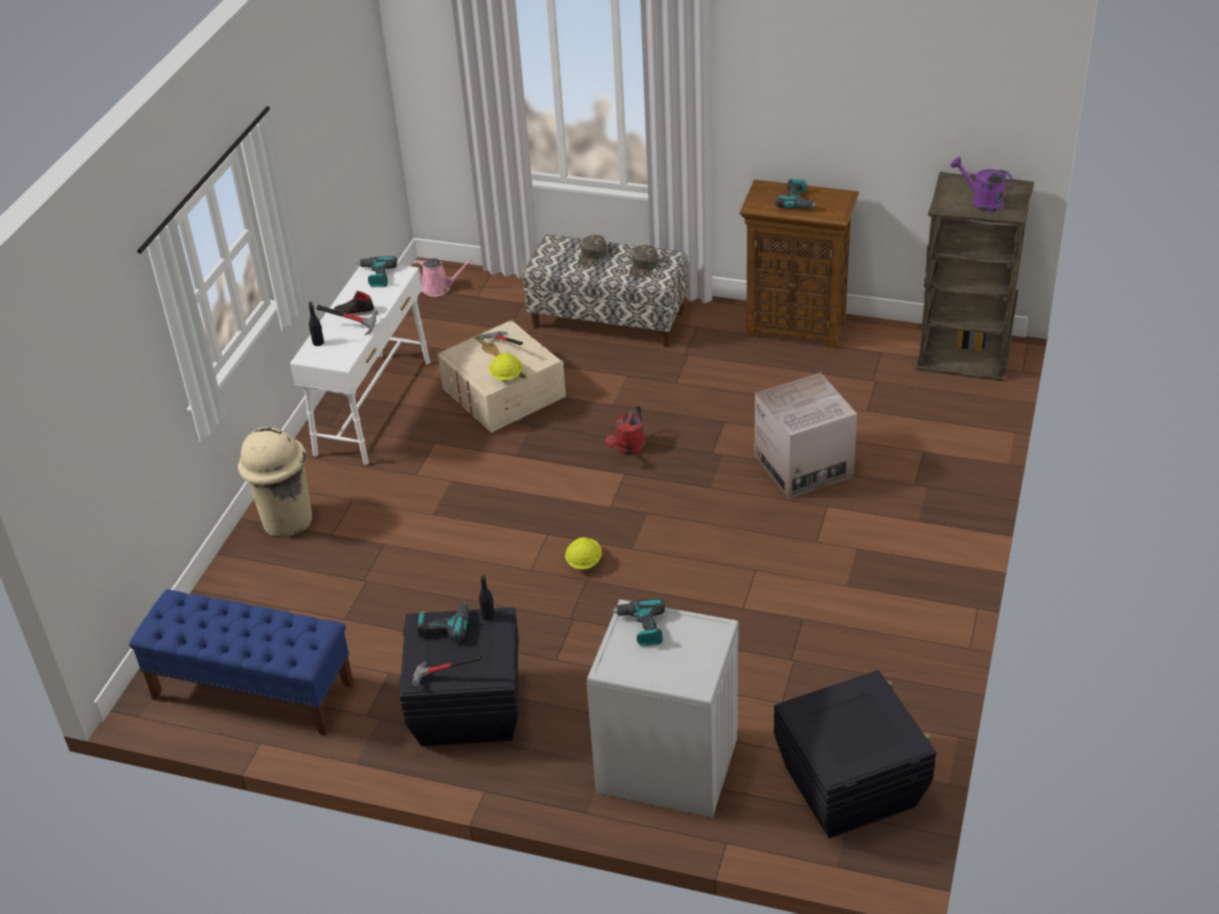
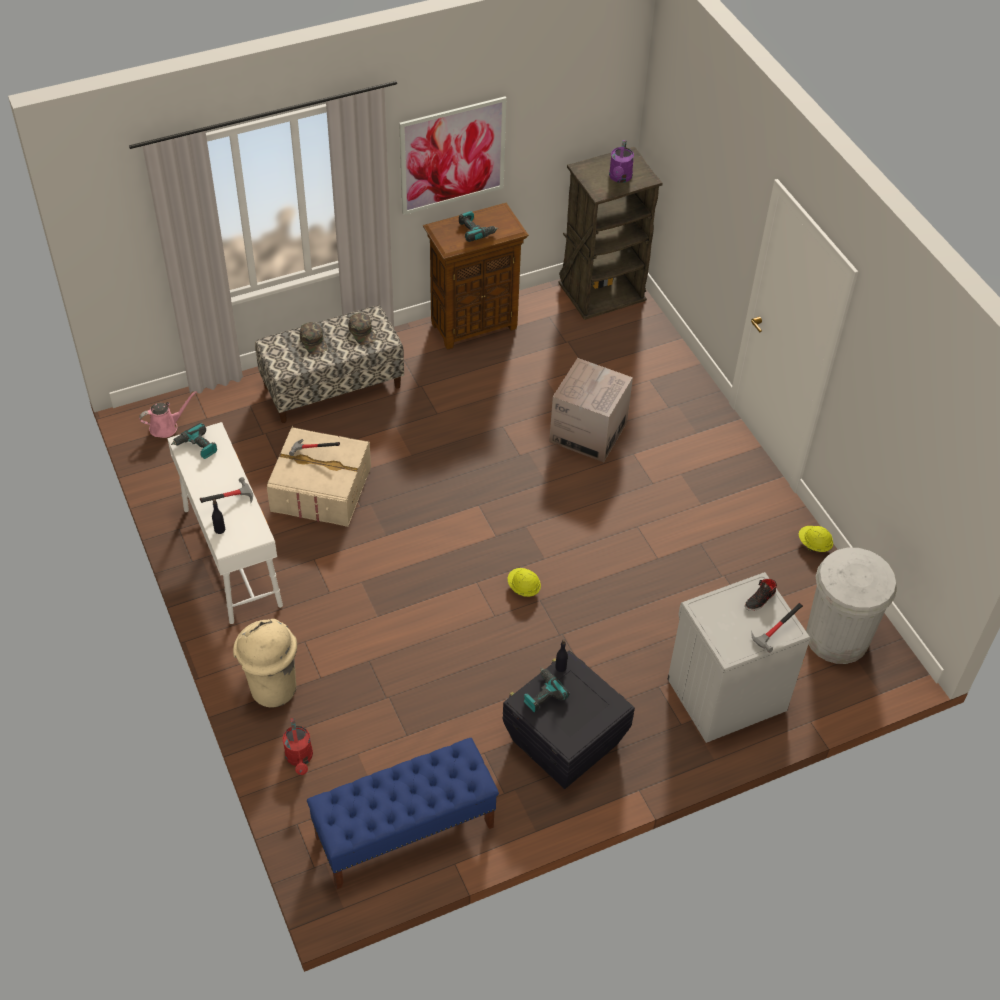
camera: 45 degrees left, 10 degrees up
(354, 312) = (217, 487): black shoe -> black shoe (760, 600)
(444, 679) = (584, 731): hammer -> hammer (775, 635)
(506, 376) = (342, 476): yellow hard hat -> yellow hard hat (814, 544)
(628, 449) = (460, 484): red watering can -> red watering can (300, 758)
(641, 627) = (717, 613): power drill -> none
(796, 106) = (452, 155): none -> picture
(850, 785) = (837, 637): black storage box -> white trash can
(981, 202) = (620, 178): purple watering can -> purple watering can turned 75 degrees counterclockwise

